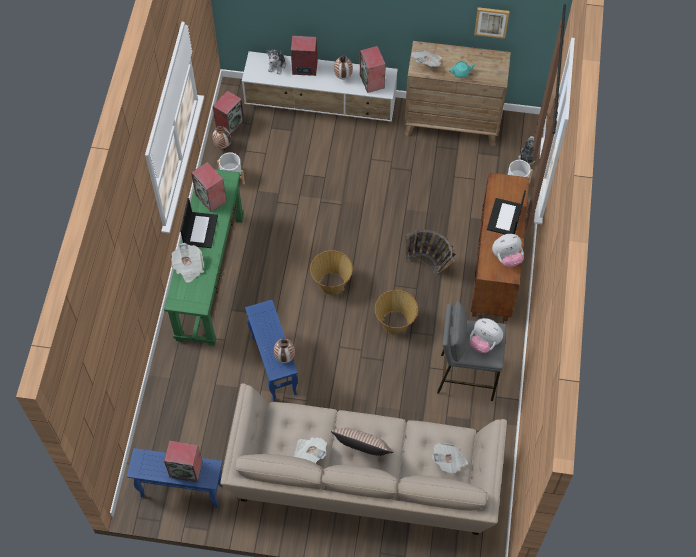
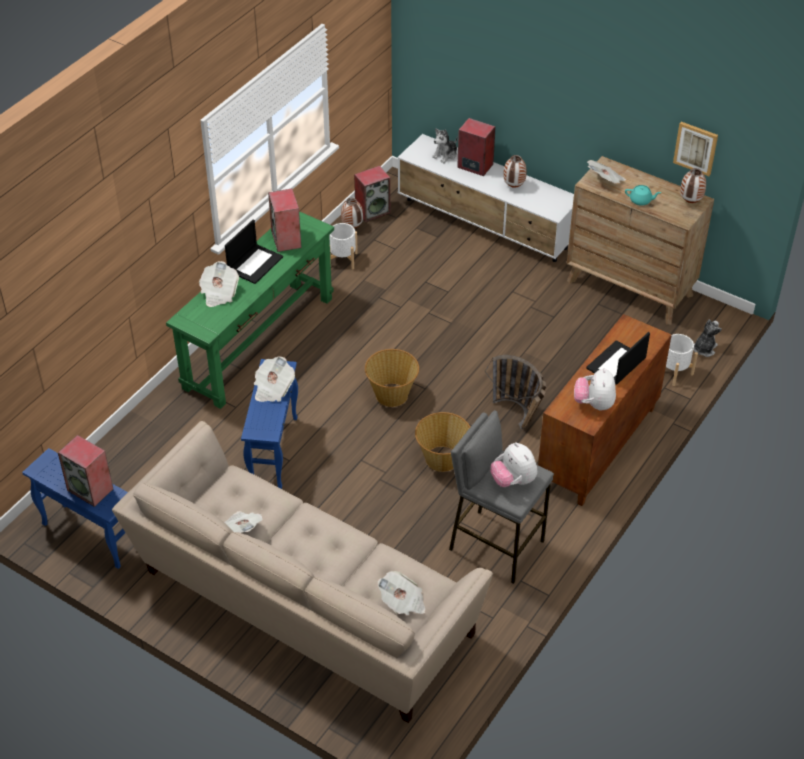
camera: 25 degrees right, 15 degrees down
(268, 329) = (273, 388): none -> newspaper
(285, 358) = (273, 422): vase -> vase (690, 202)
(362, 451) = (304, 552): pillow -> none
(372, 81) = (545, 200): speaker -> none
(506, 257) = (594, 404): plush toy -> plush toy turned 90 degrees clockwise

